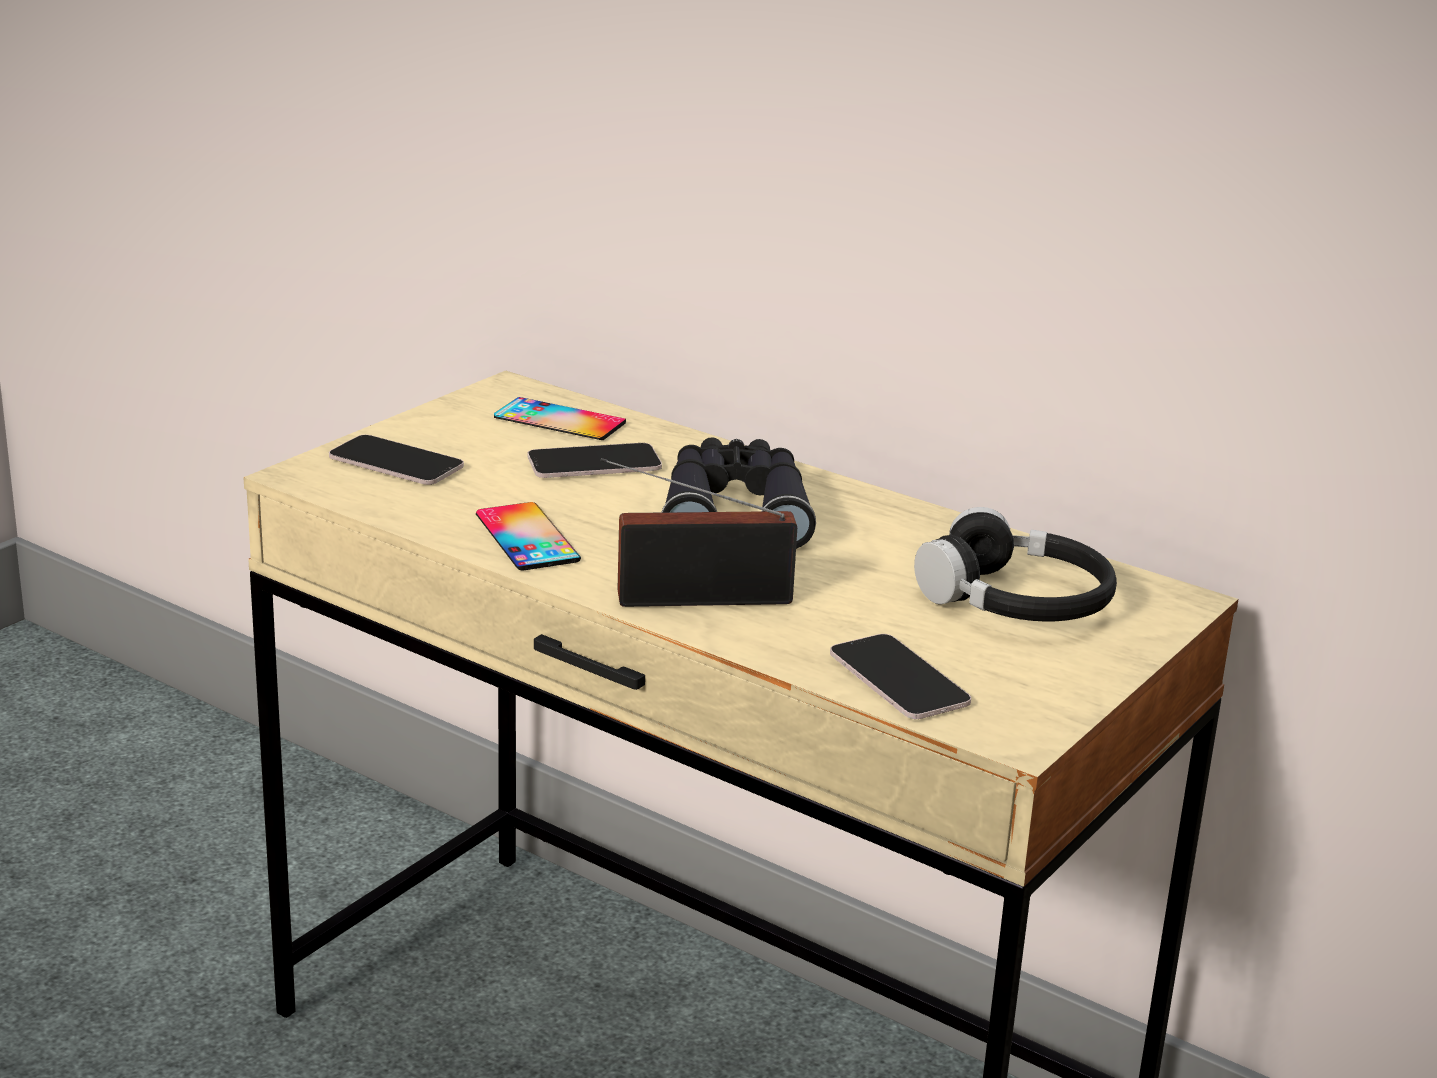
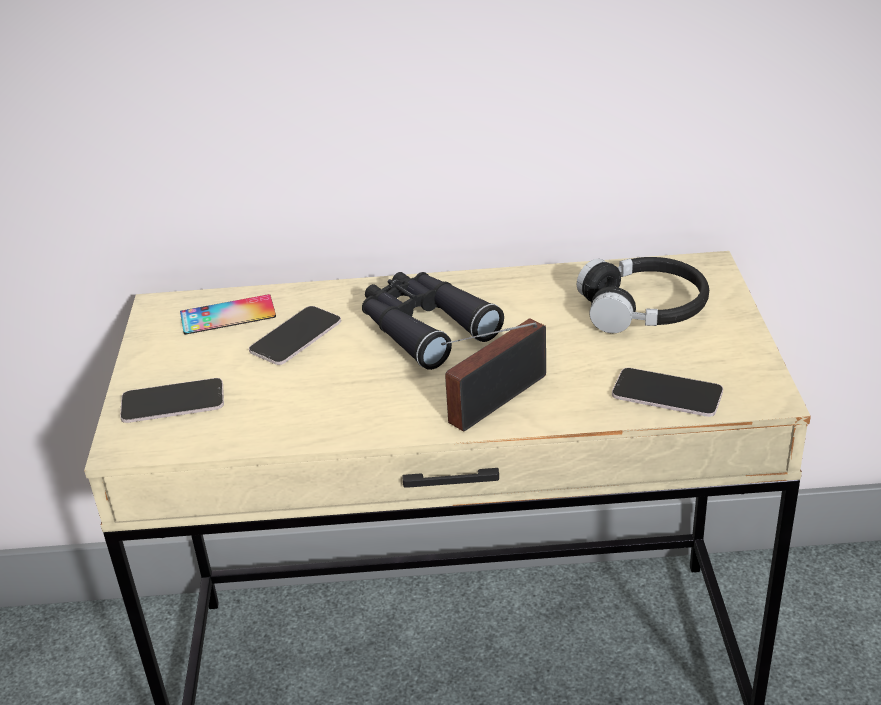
camera: 35 degrees left, 10 degrees up
(527, 537) = (338, 413): phone -> none

